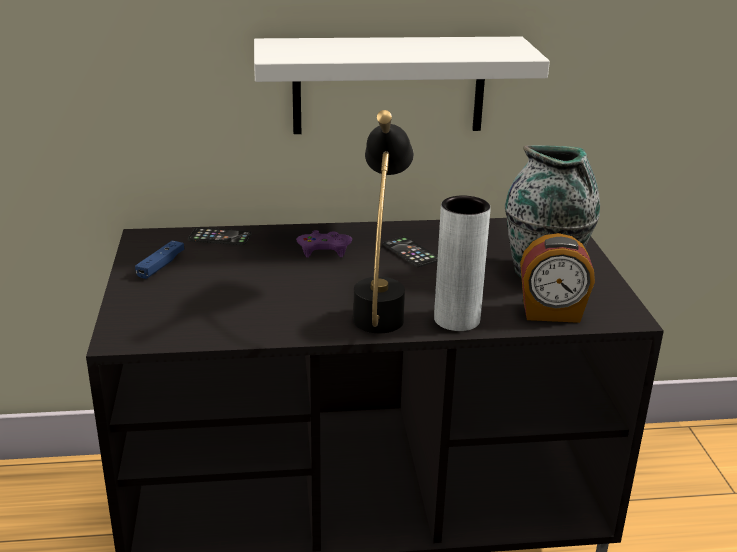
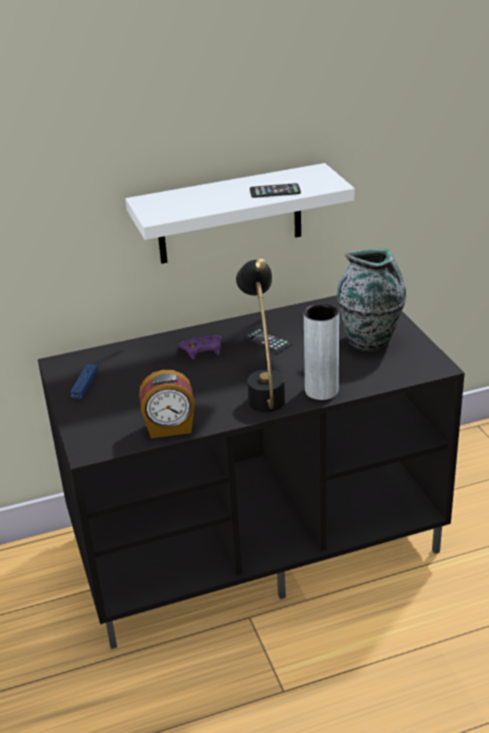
camera: 10 degrees left, 5 degrees up
(220, 237) = (117, 353): phone -> phone (275, 191)
(551, 313) = (385, 373): alarm clock -> alarm clock (170, 428)

